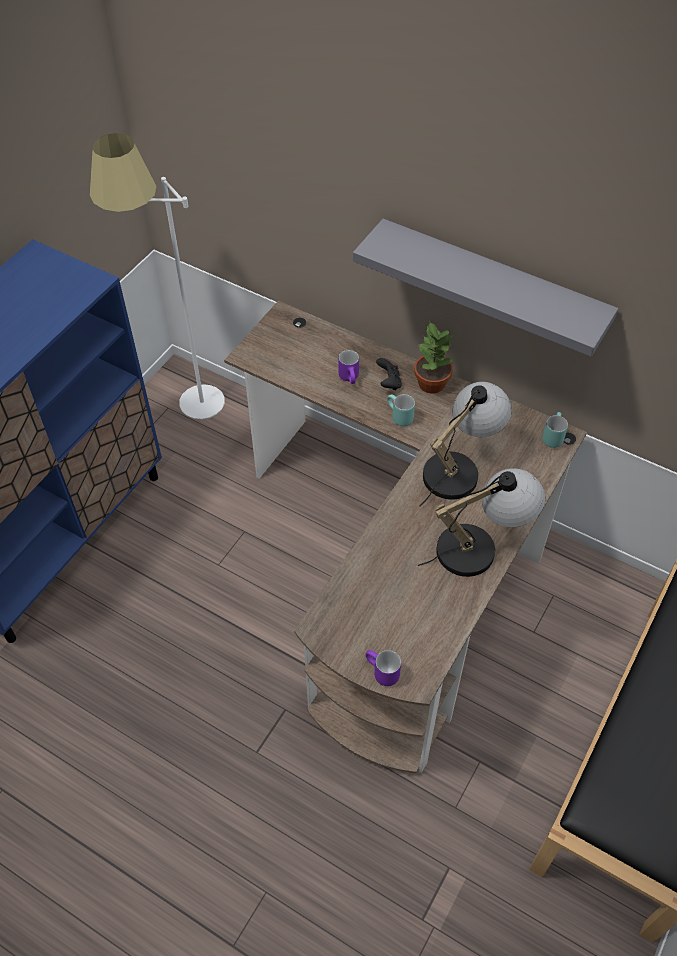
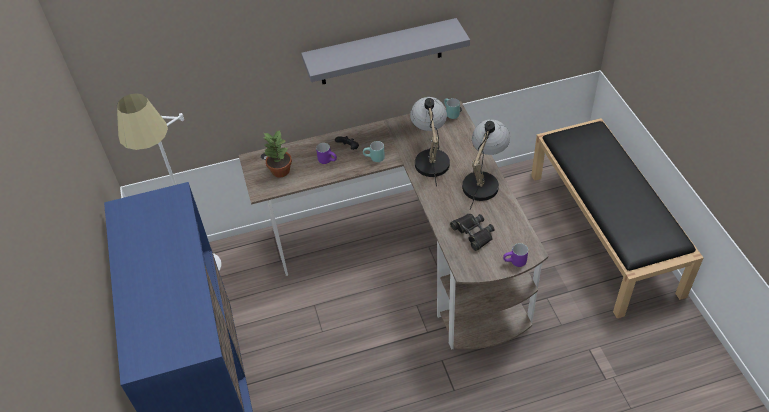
camera: 45 degrees left, 5 degrees down
(384, 595) = (473, 233): none -> black binoculars
(431, 383) = (368, 133): potted plant -> potted plant (280, 171)

